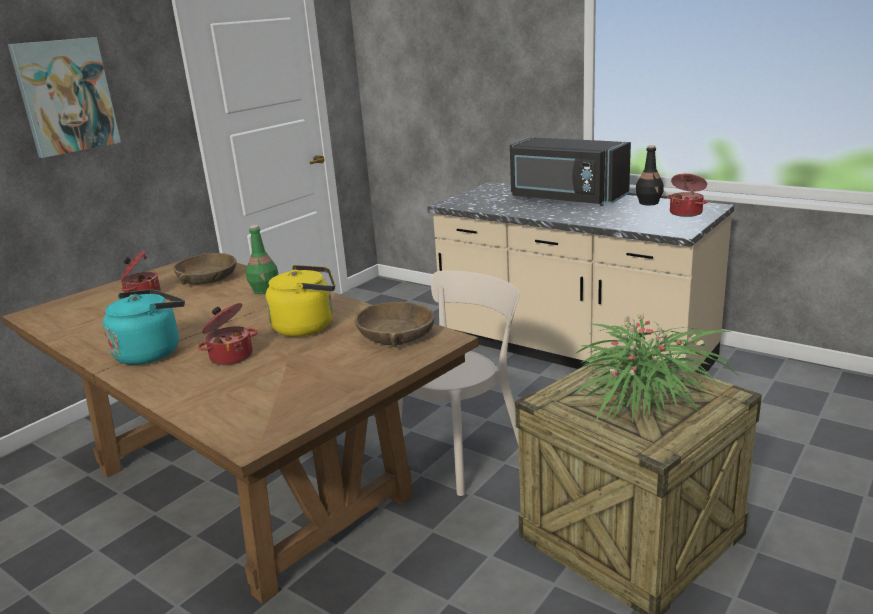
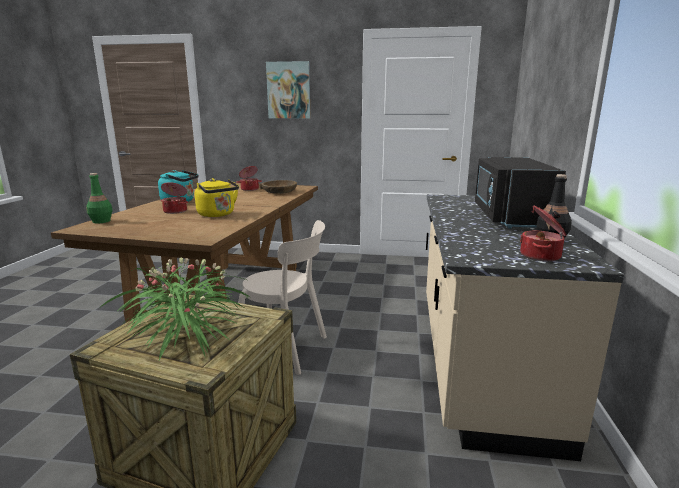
camera: 60 degrees right, 5 degrees down
(265, 290) = (268, 201): green bottle -> green bottle (101, 221)
(396, 335) = (209, 230): brown bowl -> none

